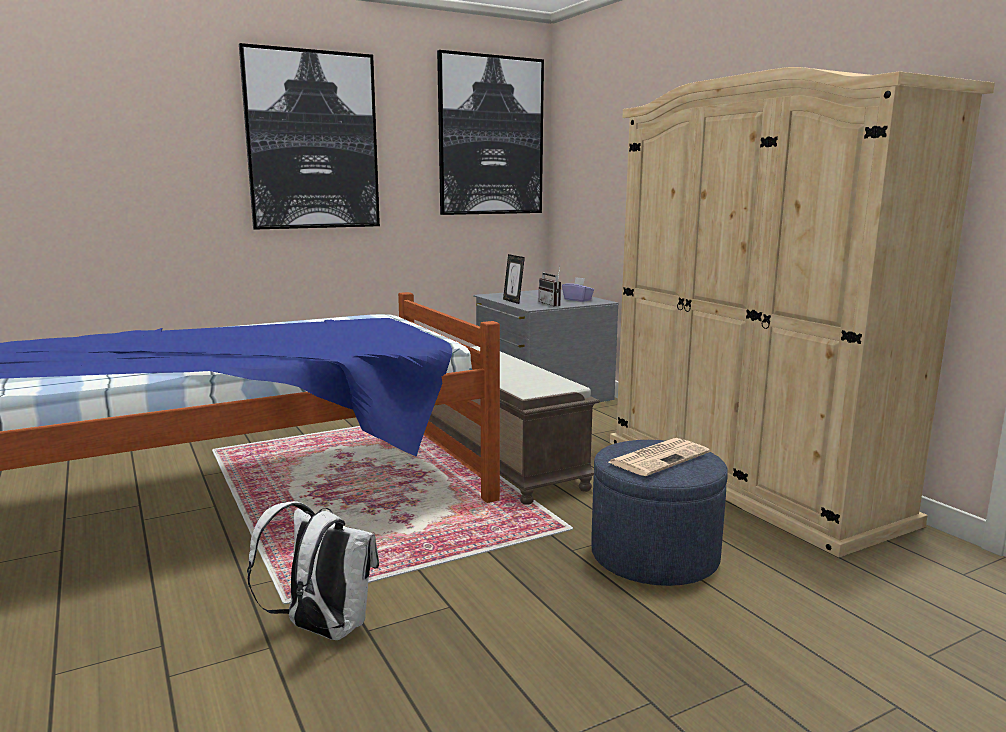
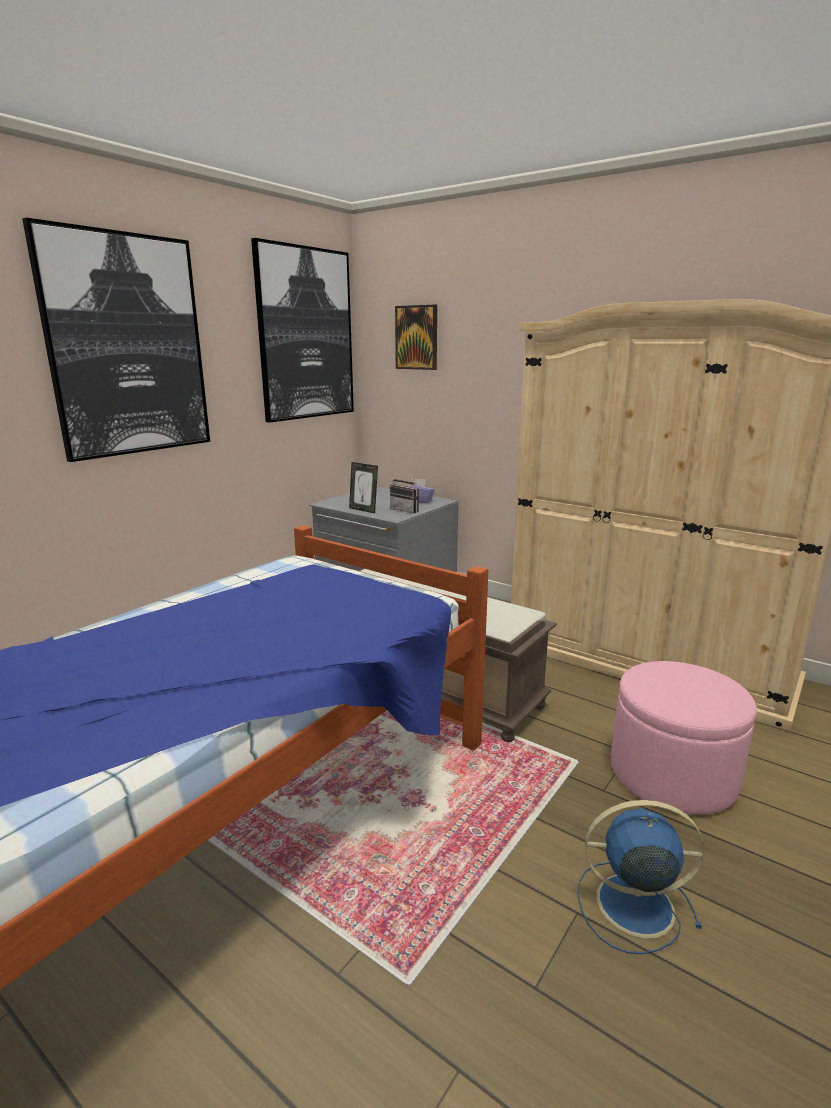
camera: 25 degrees left, 5 degrees up
(322, 629) = (488, 1009): white backpack -> none
(500, 614) = (631, 904): none -> blue fan
(594, 137) = (416, 337): none -> picture
(654, 556) = (672, 775): blue ottoman -> pink ottoman
(659, 457) = (689, 688): newspaper -> none

